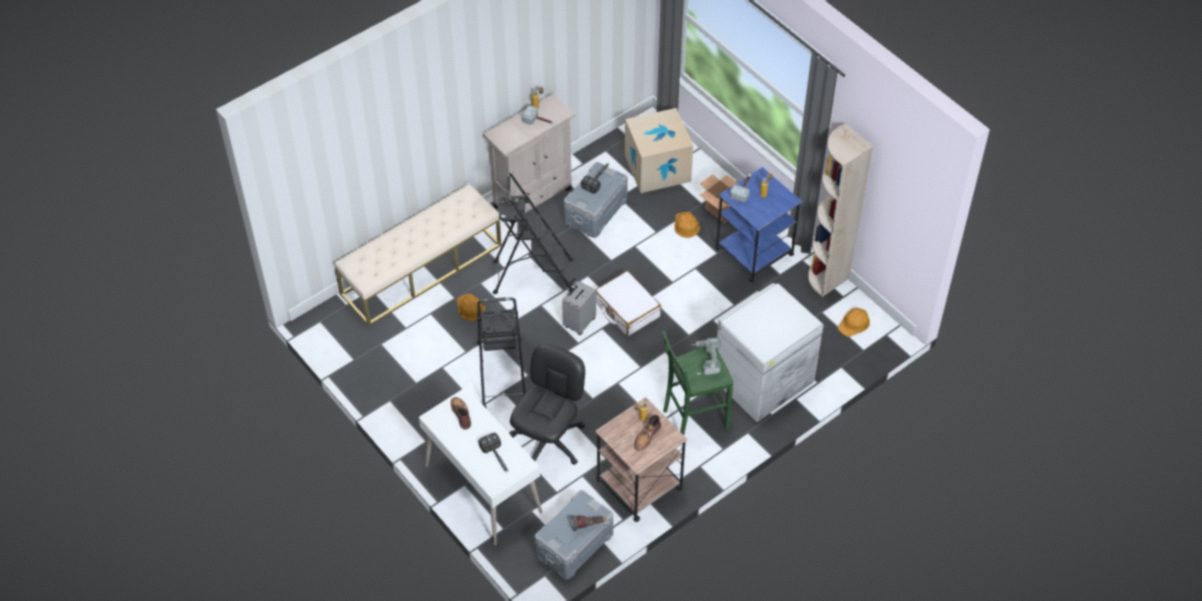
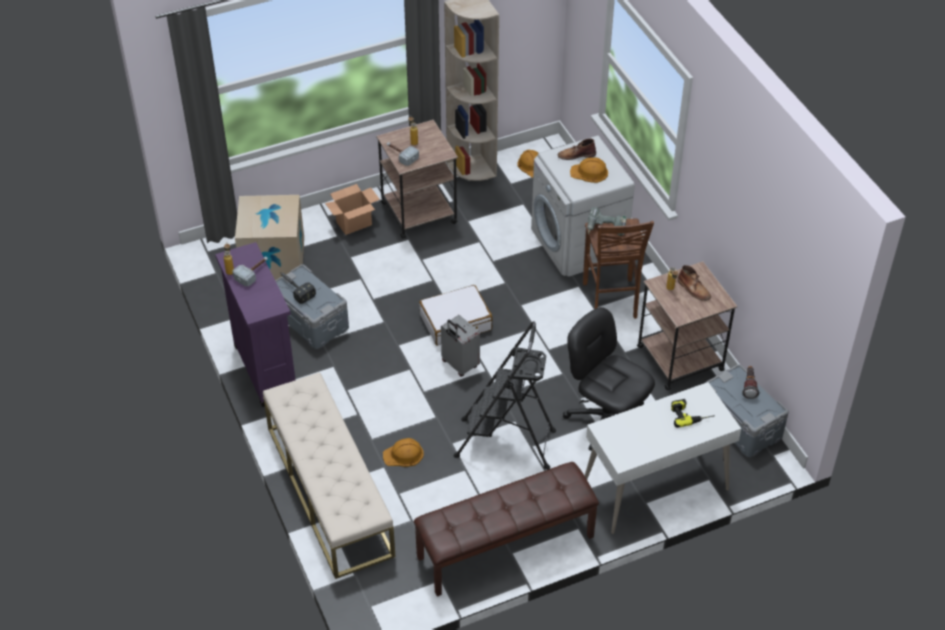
camera: 75 degrees left, 5 degrees down
(394, 395) = (505, 547): none -> brown bench
(461, 413) = (623, 435): brown boot -> brown boot (576, 155)
(497, 458) = (690, 414): hammer -> power drill
(532, 196) = (264, 369): beige cabinet -> purple cabinet
(532, 276) = (379, 391): step ladder -> none
(686, 225) = (361, 254): orange hard hat -> orange hard hat (589, 172)
(693, 419) = (610, 302): green stool -> brown stool
(755, 253) = (420, 212): blue cart -> brown cart

